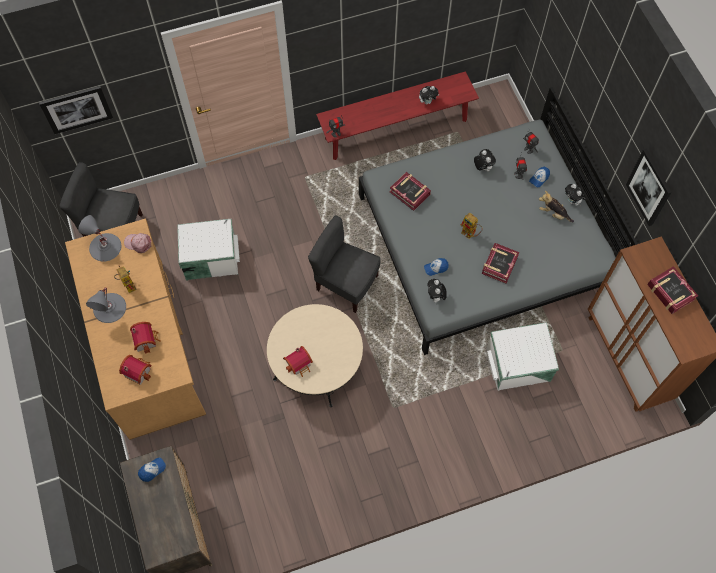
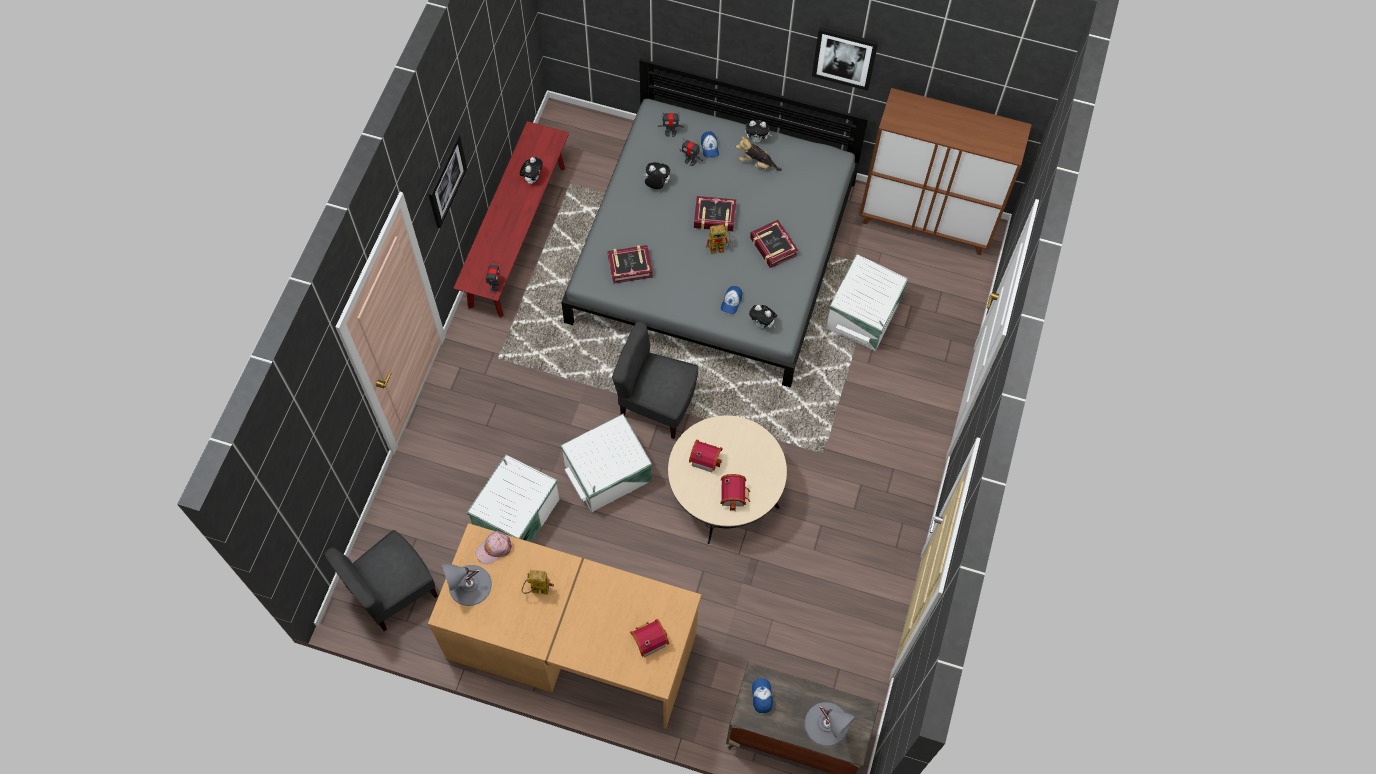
camera: 55 degrees left, 0 degrees up
(76, 109) = (302, 491): picture -> picture (446, 180)
(109, 308) = (549, 624): grey table lamp -> grey table lamp (826, 724)
(146, 339) = (617, 609): toy house -> toy house (705, 457)
(276, 290) = (609, 474): none -> white storage box
(346, 284) = (657, 404): grey chair -> grey chair turned 45 degrees clockwise
(553, 213) = (757, 163): plush toy -> plush toy turned 45 degrees clockwise
(670, 292) = (950, 122): book -> book (714, 217)

